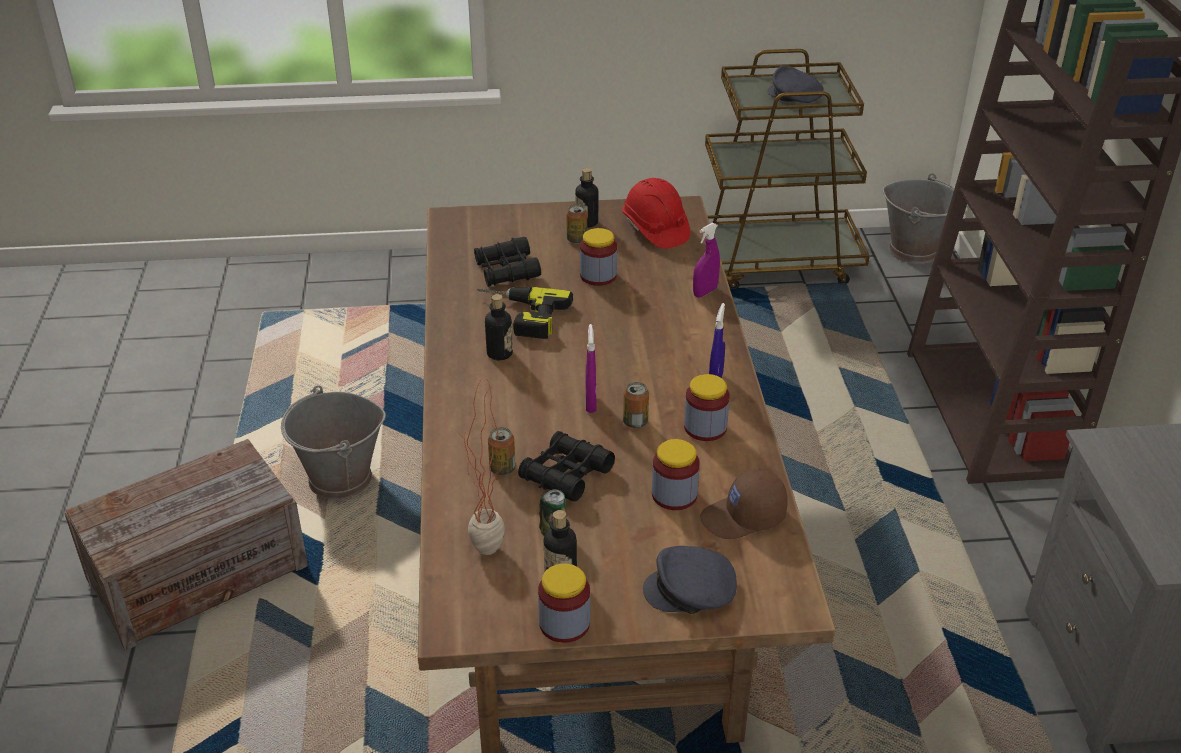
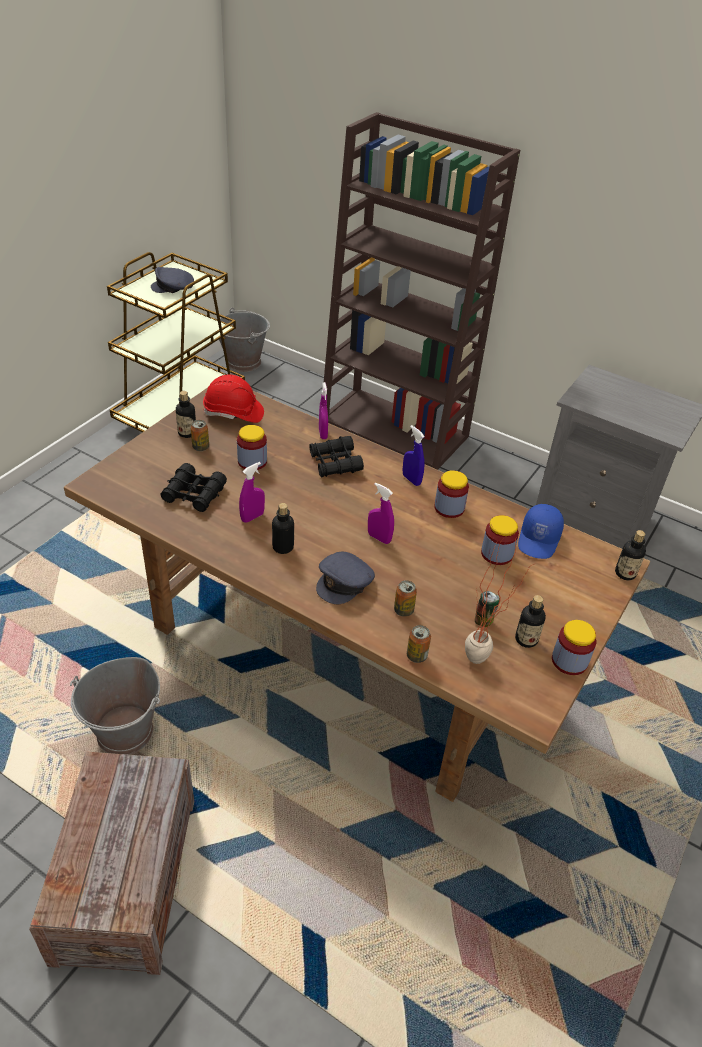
camera: 55 degrees left, 5 degrees up
(518, 316) = (252, 517): power drill -> purple spray bottle
(566, 474) = (436, 586): black binoculars -> black binoculars (335, 463)
(635, 422) = (416, 531): can -> can (416, 656)
(691, 592) = (583, 594): grey cap -> grey cap (345, 582)
(743, 518) = (539, 540): brown cap -> blue cap
(778, 614) = (625, 573): none -> bottle

